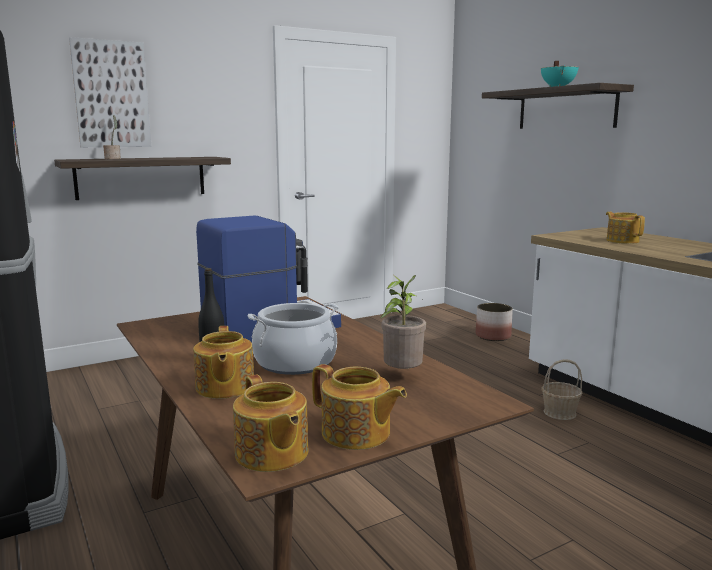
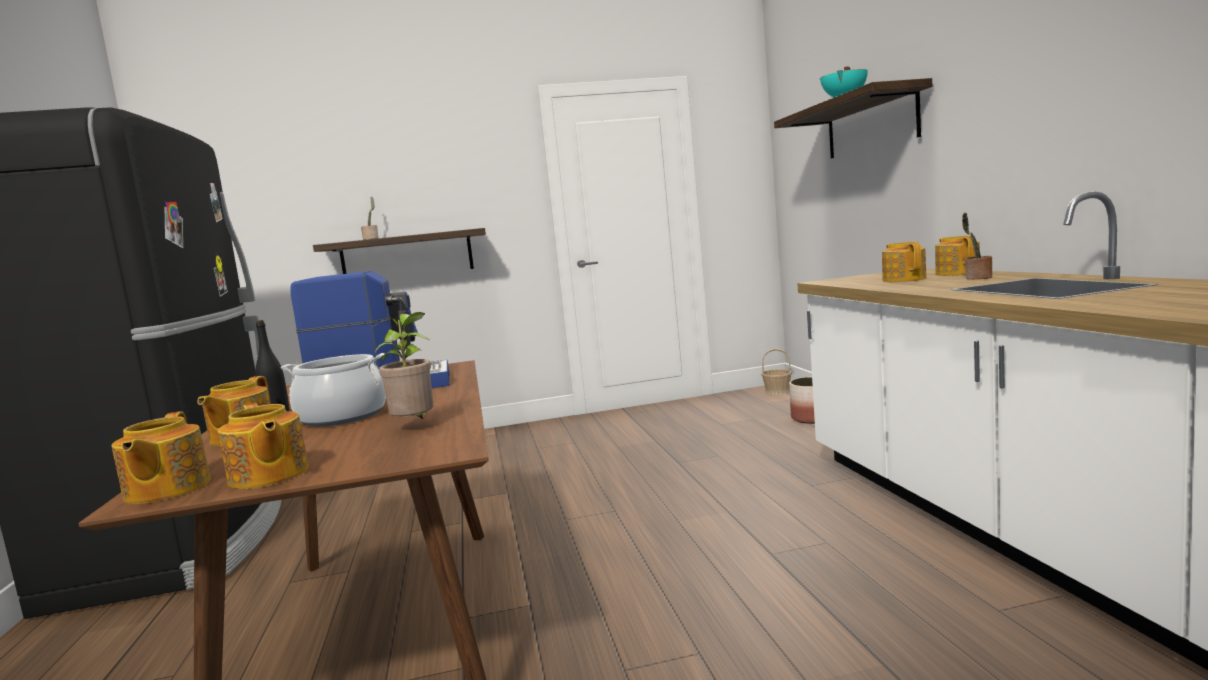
camera: 20 degrees right, 5 degrees down
(111, 94) = (373, 177): picture -> none
(559, 412) = (819, 506): basket -> basket (777, 391)
(652, 237) = (957, 273): none -> teapot
(680, 245) = (977, 278): none -> potted plant

